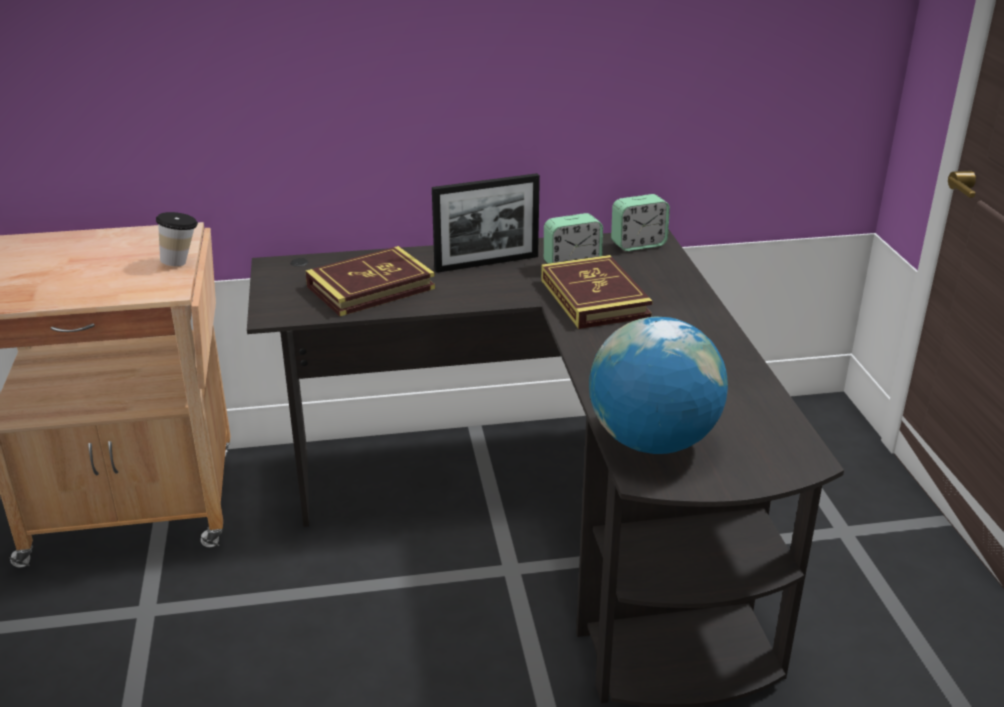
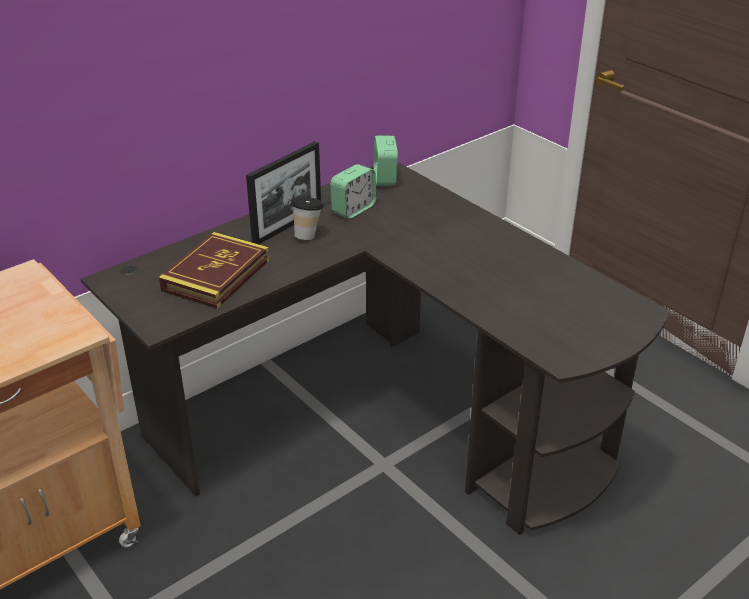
camera: 30 degrees left, 5 degrees up
(182, 262) = (60, 303): cup -> cup (308, 235)
(594, 298) = (396, 232): book -> none
(638, 244) = (385, 178): alarm clock -> alarm clock turned 135 degrees clockwise
(652, 441) = (542, 332): globe -> none

